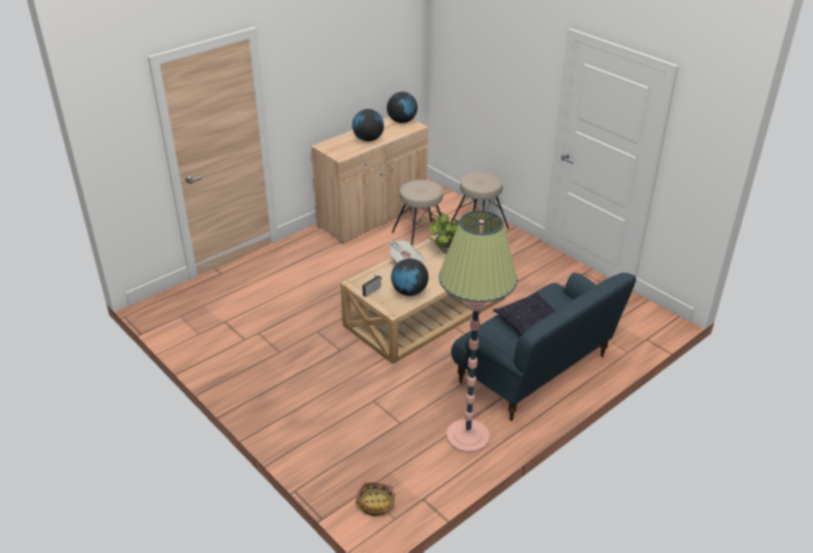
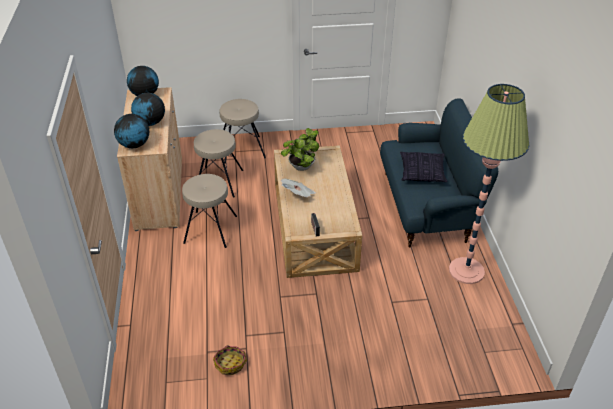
camera: 55 degrees left, 5 degrees up
(358, 259) = (210, 229): none -> beige stool
(376, 503) = (502, 351): basket -> basket (230, 363)
(409, 292) = (334, 210): globe -> globe (134, 145)

